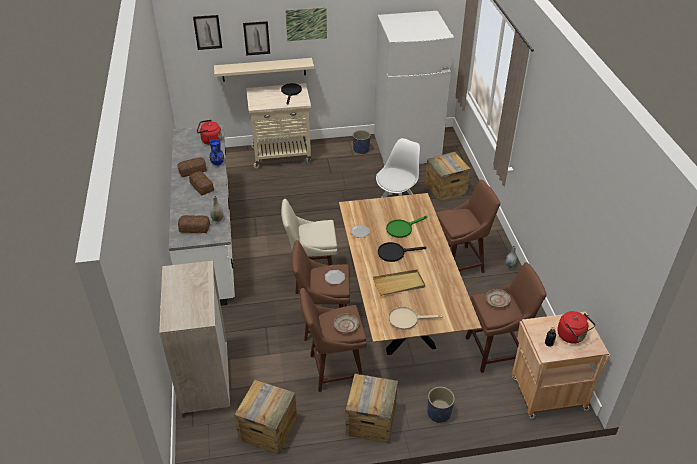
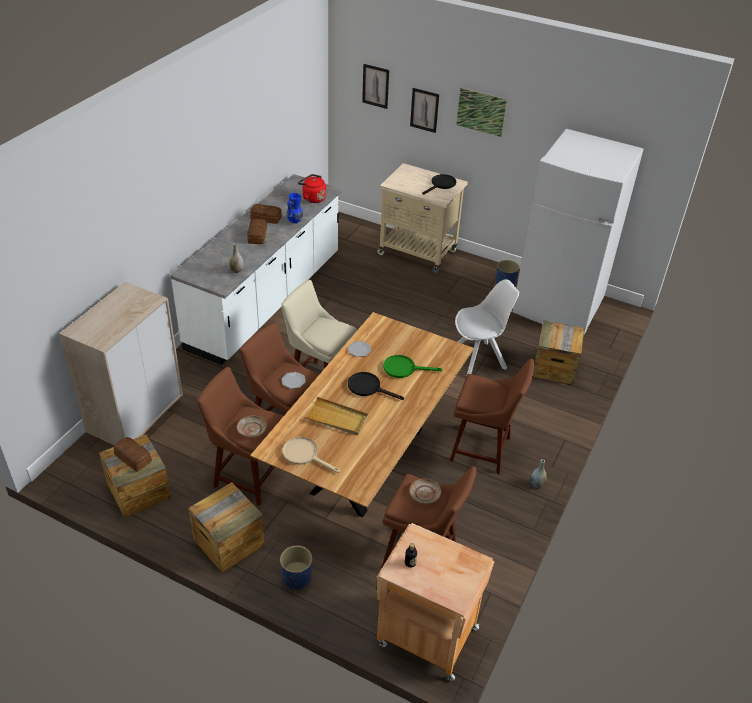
camera: 35 degrees right, 0 degrees up
(194, 227) = (209, 268): bread -> bread (133, 457)
(263, 69) = (426, 149): beige shelf -> none
(572, 336) = (444, 572): red kettle -> none

